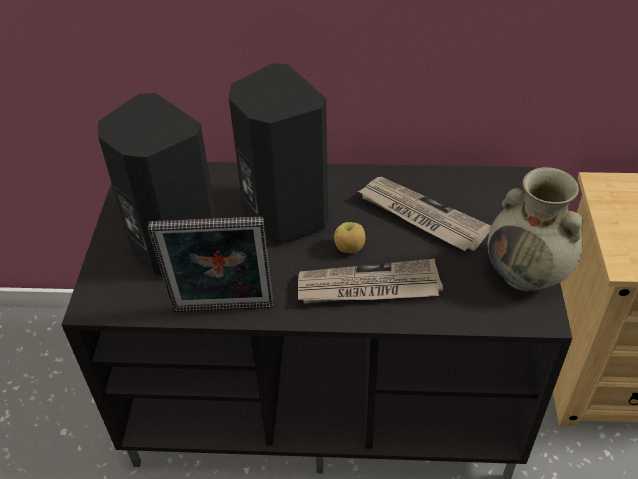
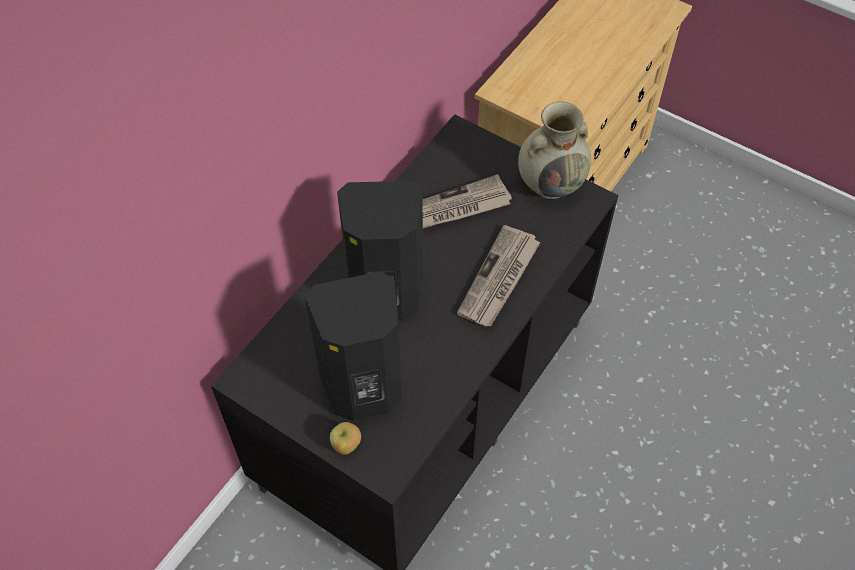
camera: 60 degrees left, 10 degrees up
(223, 312) = (459, 383): picture frame -> none
(349, 249) = (453, 271): apple -> apple (346, 445)

